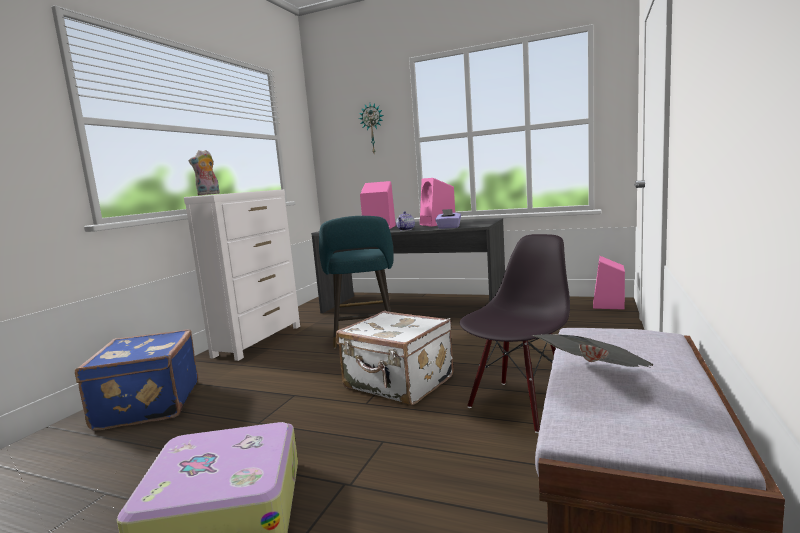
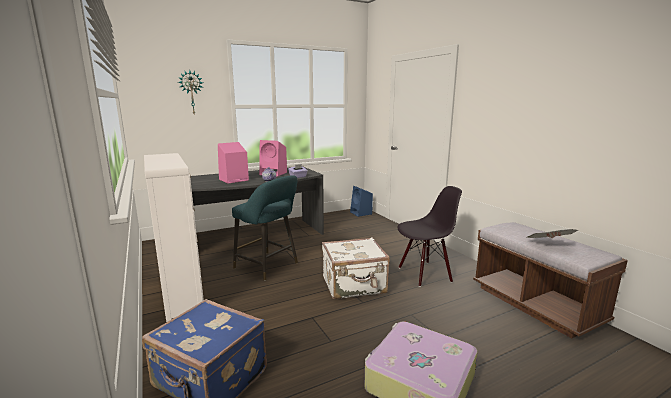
camera: 50 degrees left, 5 degrees up
(208, 194) = (165, 166): plush toy -> none
(520, 405) = (424, 274): black chair -> black chair turned 75 degrees clockwise
(608, 305) = (361, 213): pink speaker -> blue speaker

